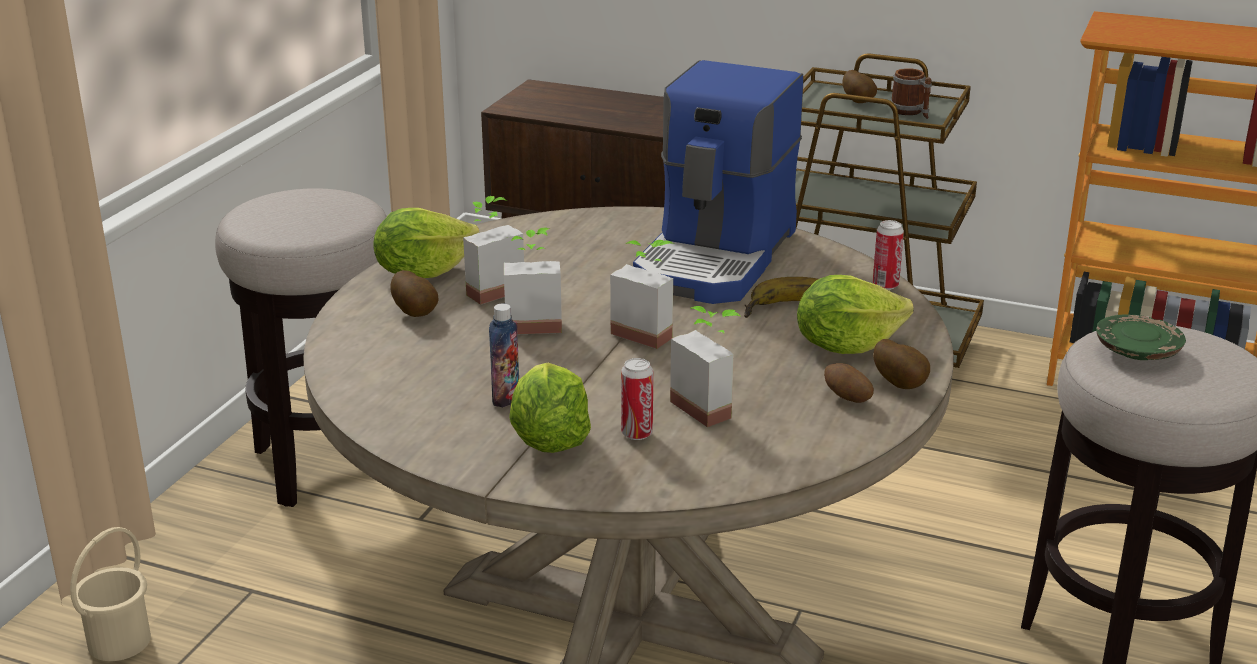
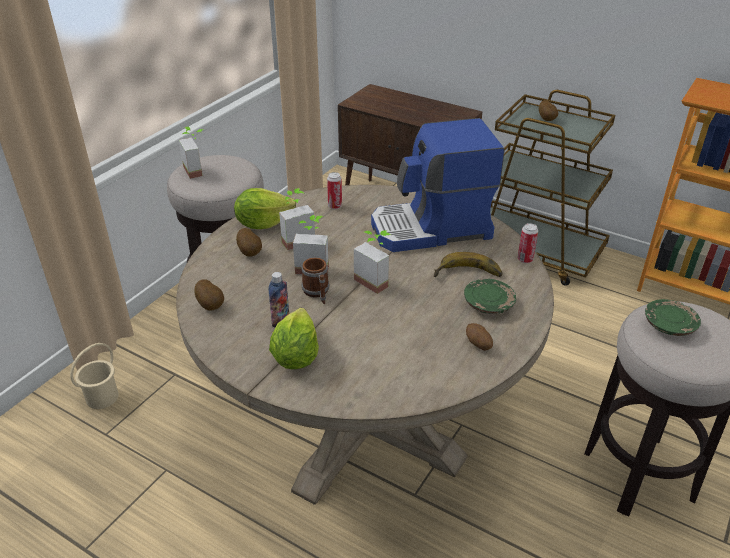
camera: 10 degrees right, 10 degrees up
(637, 434) = (347, 357): can -> can (335, 206)
(710, 406) = (395, 341): potted plant -> potted plant (198, 170)
(718, 258) = (432, 229): coffee machine -> coffee machine turned 45 degrees clockwise
(846, 346) = (488, 303): lettuce -> green plate
(901, 384) = (514, 337): potato -> potato (211, 305)
(911, 112) = (576, 130): mug -> mug (317, 293)

